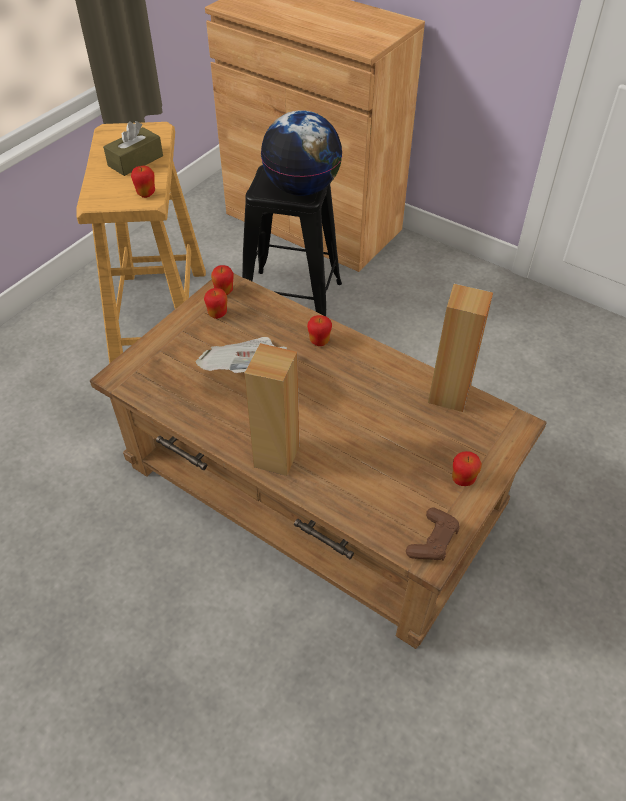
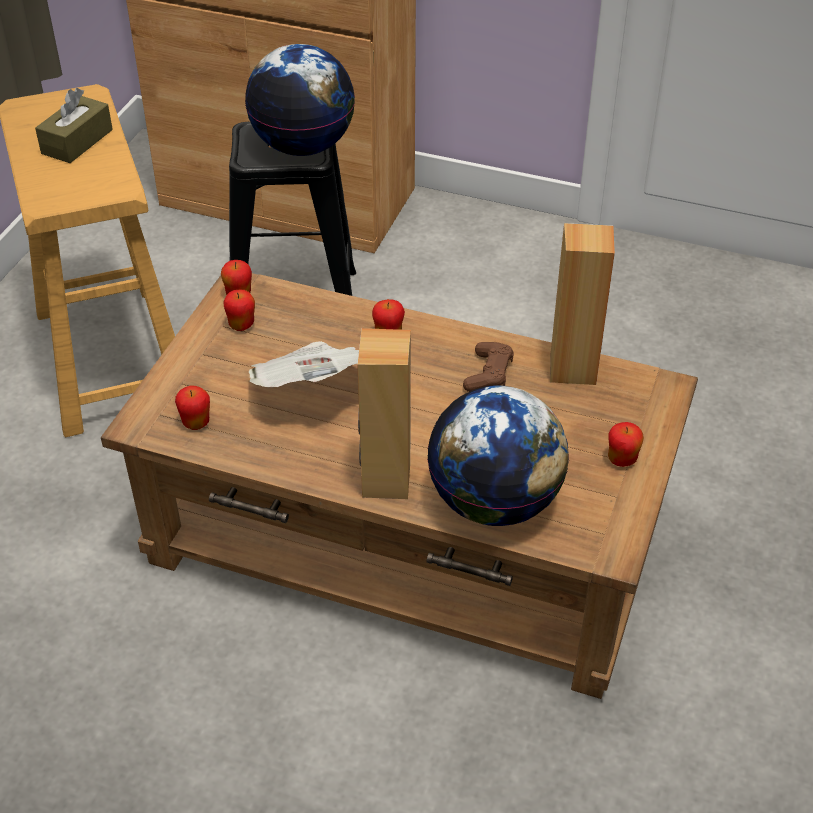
camera: 15 degrees left, 5 degrees down
(146, 194) = (112, 181): apple -> apple (196, 423)
(351, 493) = (495, 502): none -> globe
(433, 541) = (610, 534): brown game controller -> brown game controller (488, 374)

